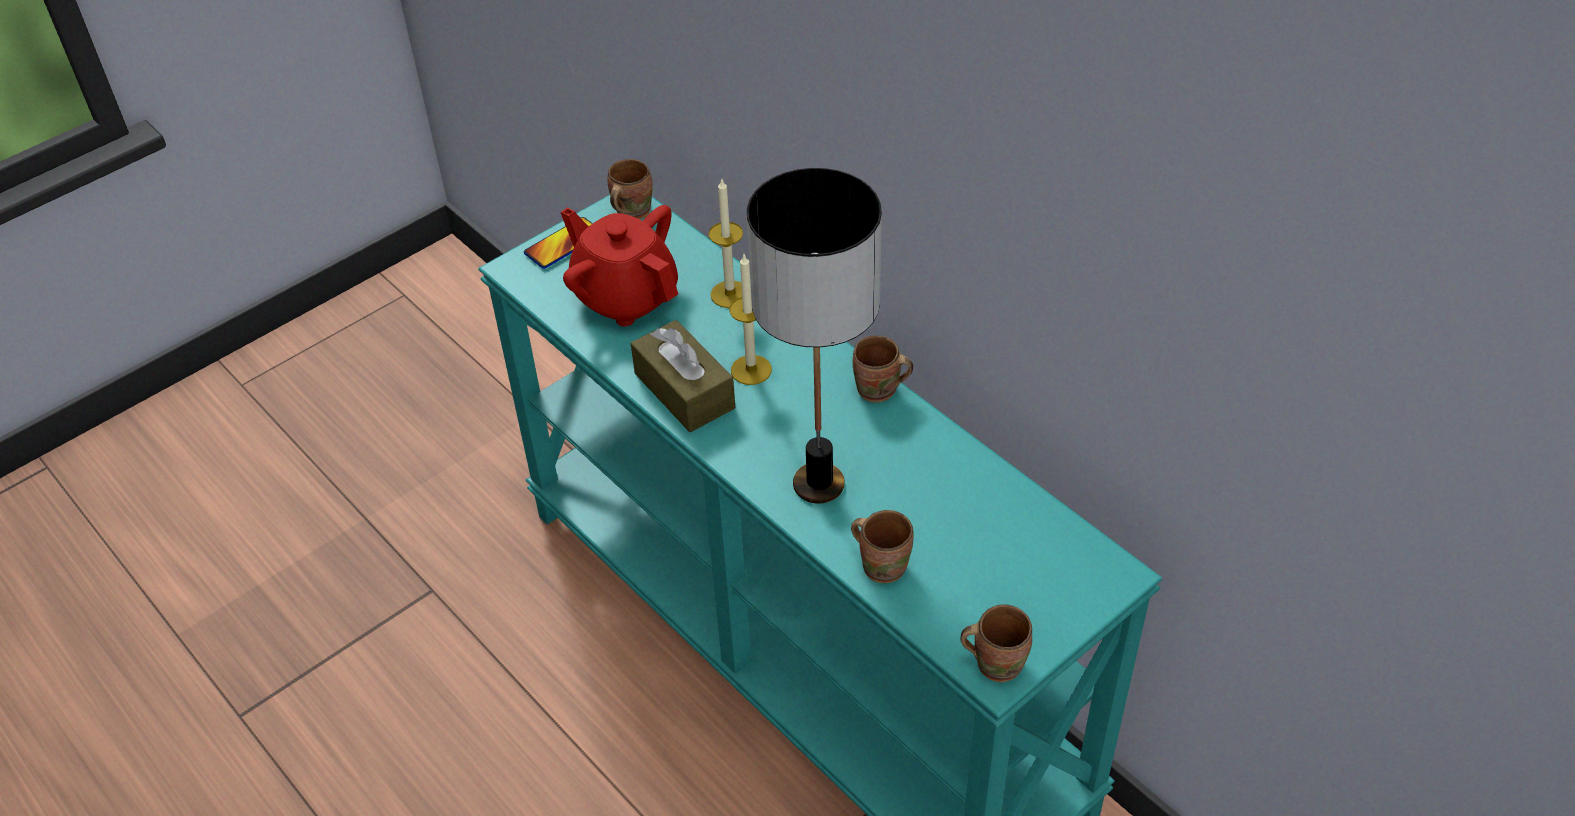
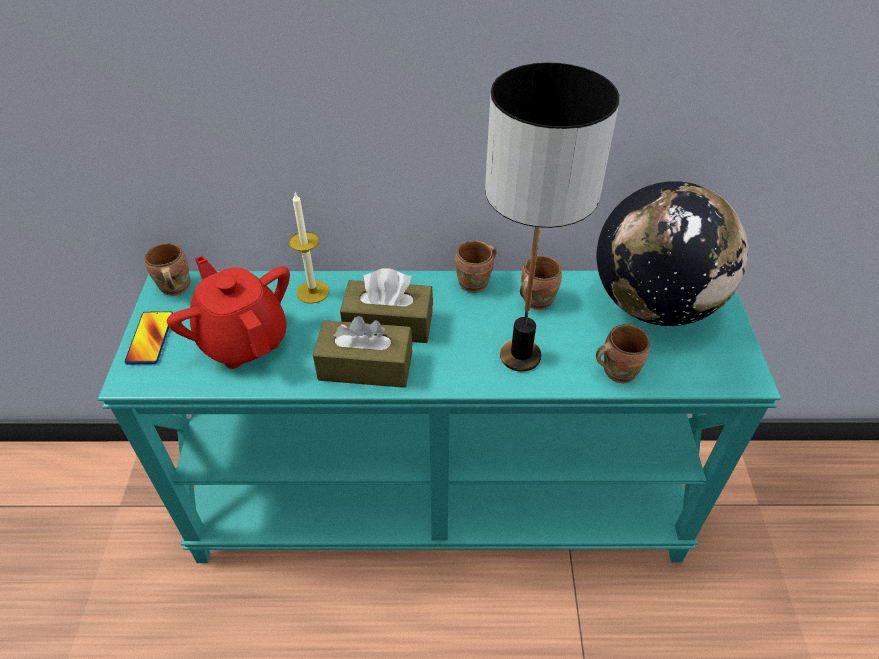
camera: 50 degrees left, 0 degrees up
(625, 296) = (243, 340): red teapot -> red teapot turned 60 degrees clockwise
(751, 370) = (388, 324): candle -> brown tissue box
(996, 662) = (738, 371): brown mug -> brown mug (535, 300)
(1017, 543) = (654, 305): none -> globe

